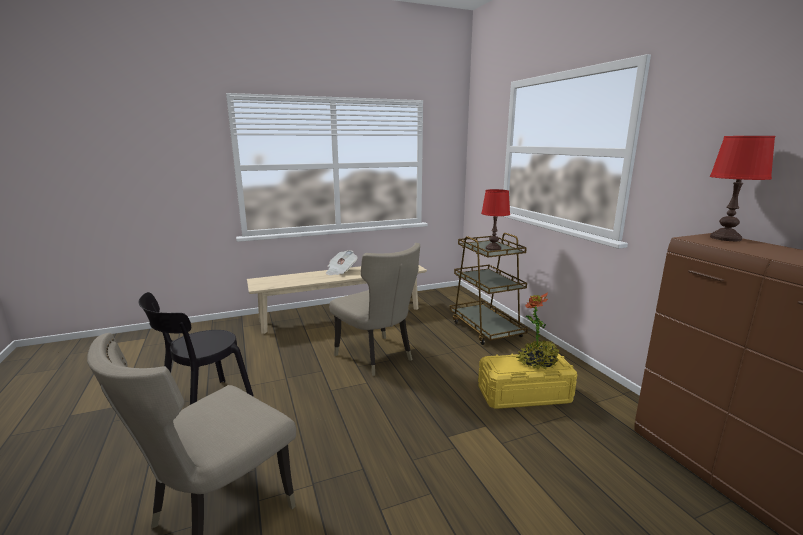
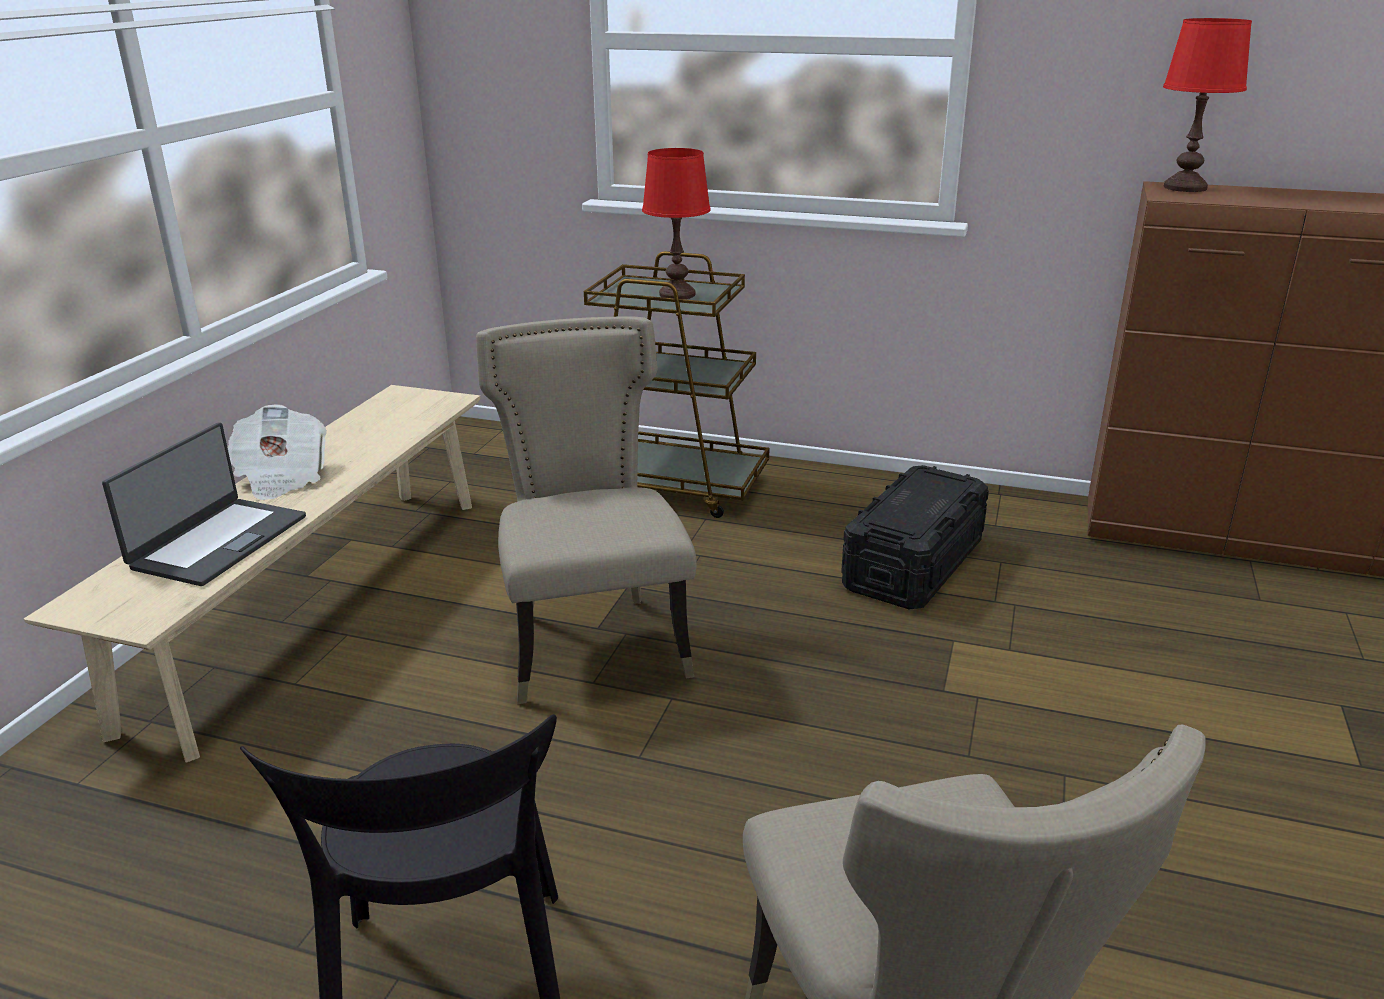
camera: 50 degrees left, 10 degrees up
(300, 279) = (217, 542): none -> laptop
(377, 357) = (594, 643): beige chair -> beige chair turned 105 degrees counterclockwise
(524, 395) = (914, 564): yellow storage box -> black storage box
(537, 362) = (928, 493): potted plant -> none

